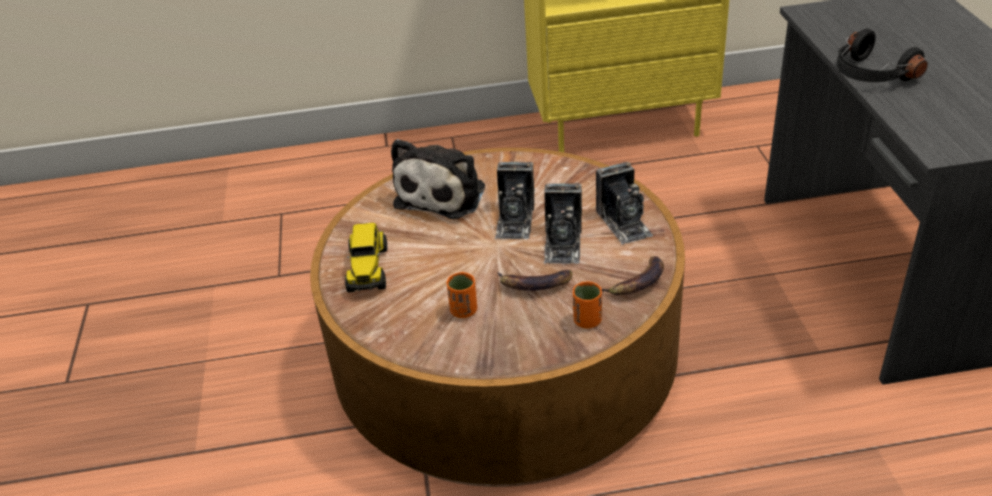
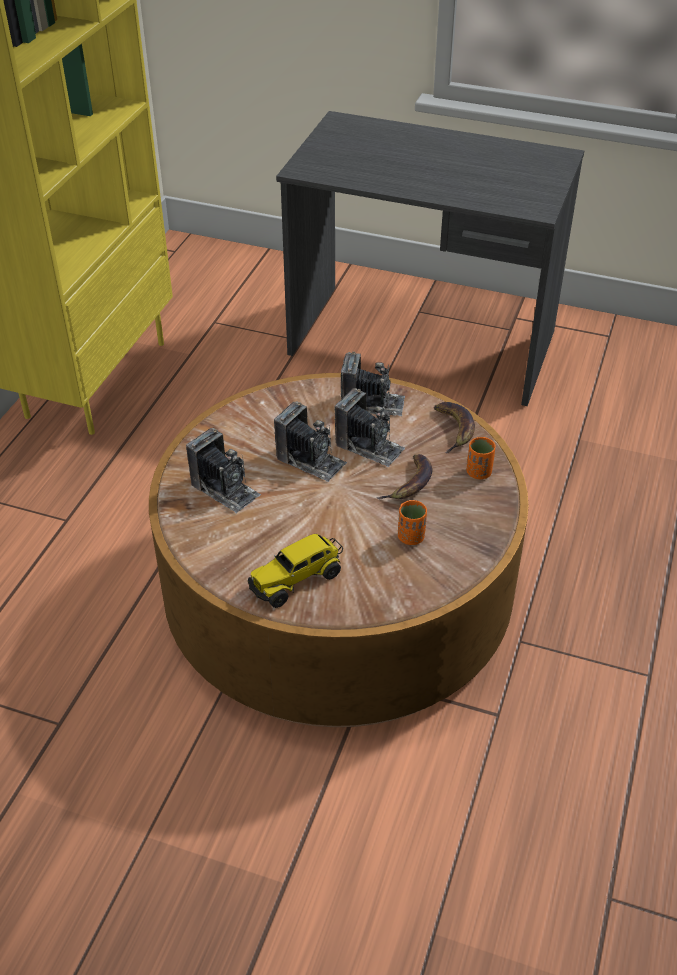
camera: 65 degrees left, 5 degrees up
(368, 269) = (297, 579): toy truck -> toy truck turned 120 degrees clockwise
(443, 194) = (225, 489): plush toy -> camera
(870, 75) = (421, 189): black headphones -> none

